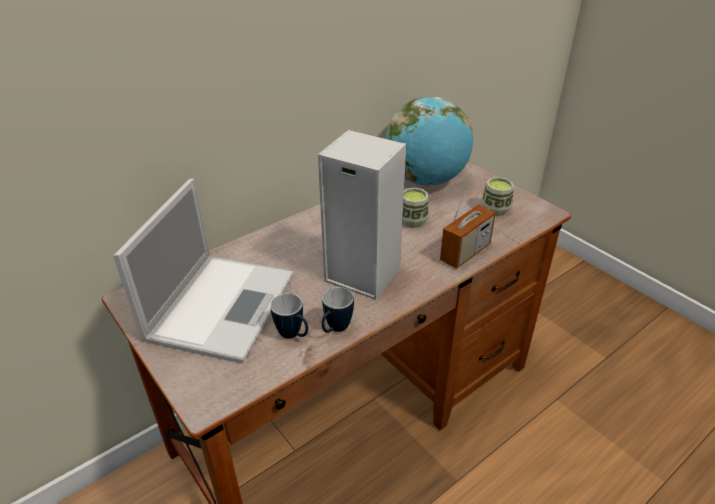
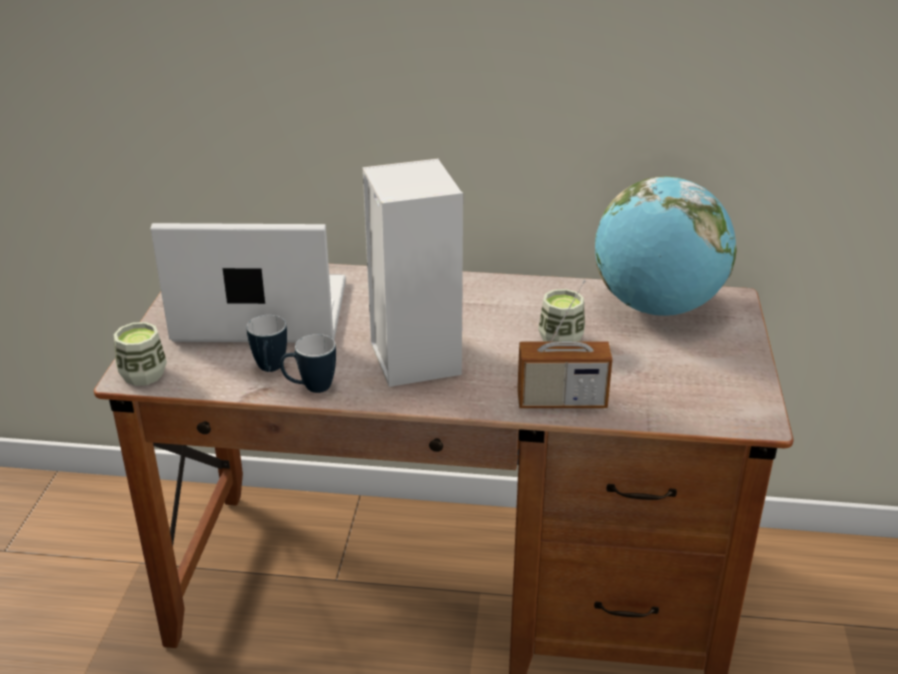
camera: 45 degrees right, 5 degrees down
(223, 304) = (258, 312): laptop -> laptop turned 150 degrees counterclockwise
(495, 209) = (688, 381): cup -> cup (143, 375)

